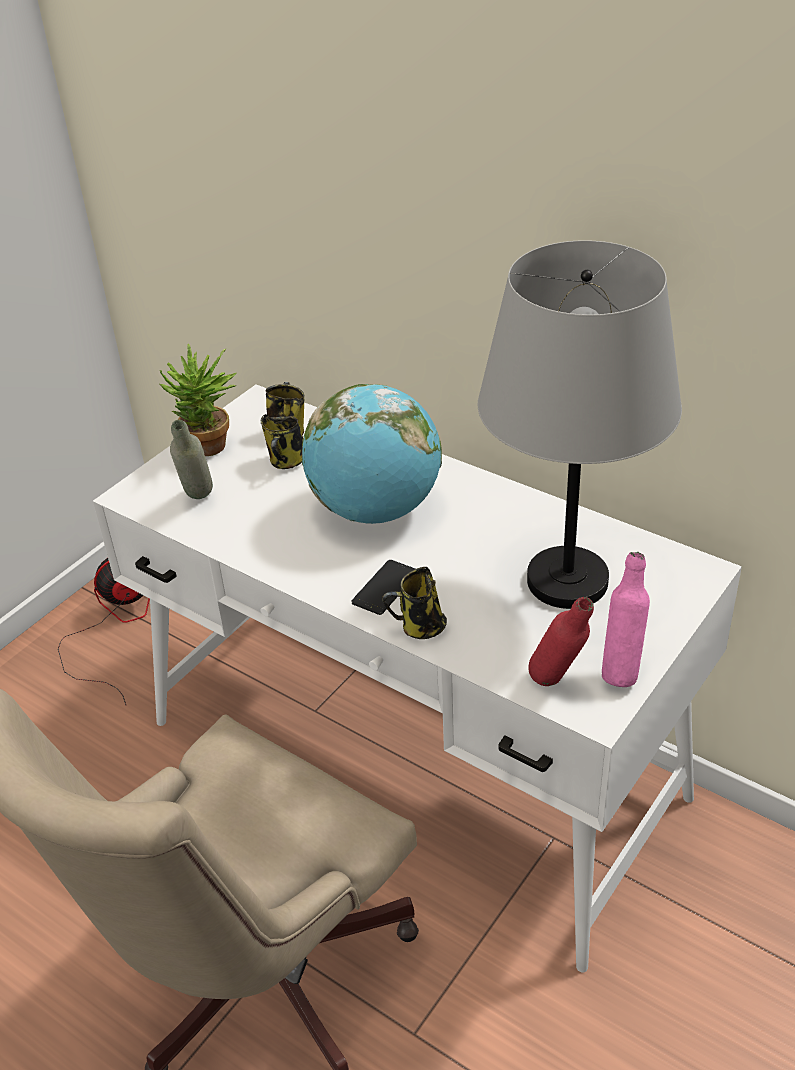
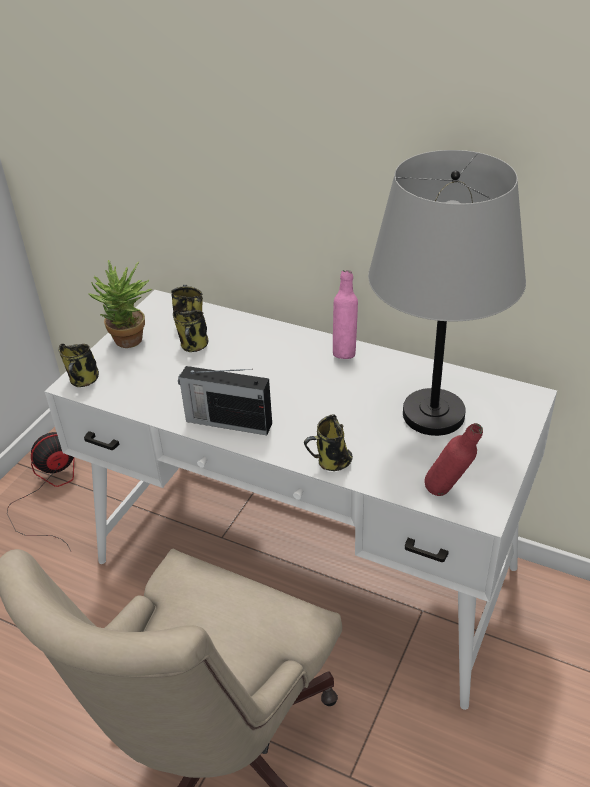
camera: 10 degrees left, 0 degrees up
(141, 493) = (83, 381): none -> mug
(198, 501) = (131, 383): grey bottle -> none
(303, 562) = (227, 422): none -> radio
(376, 510) = (273, 376): globe -> none
(385, 588) = (296, 434): phone -> none
(621, 670) = (492, 477): pink bottle -> pink bottle (345, 351)

